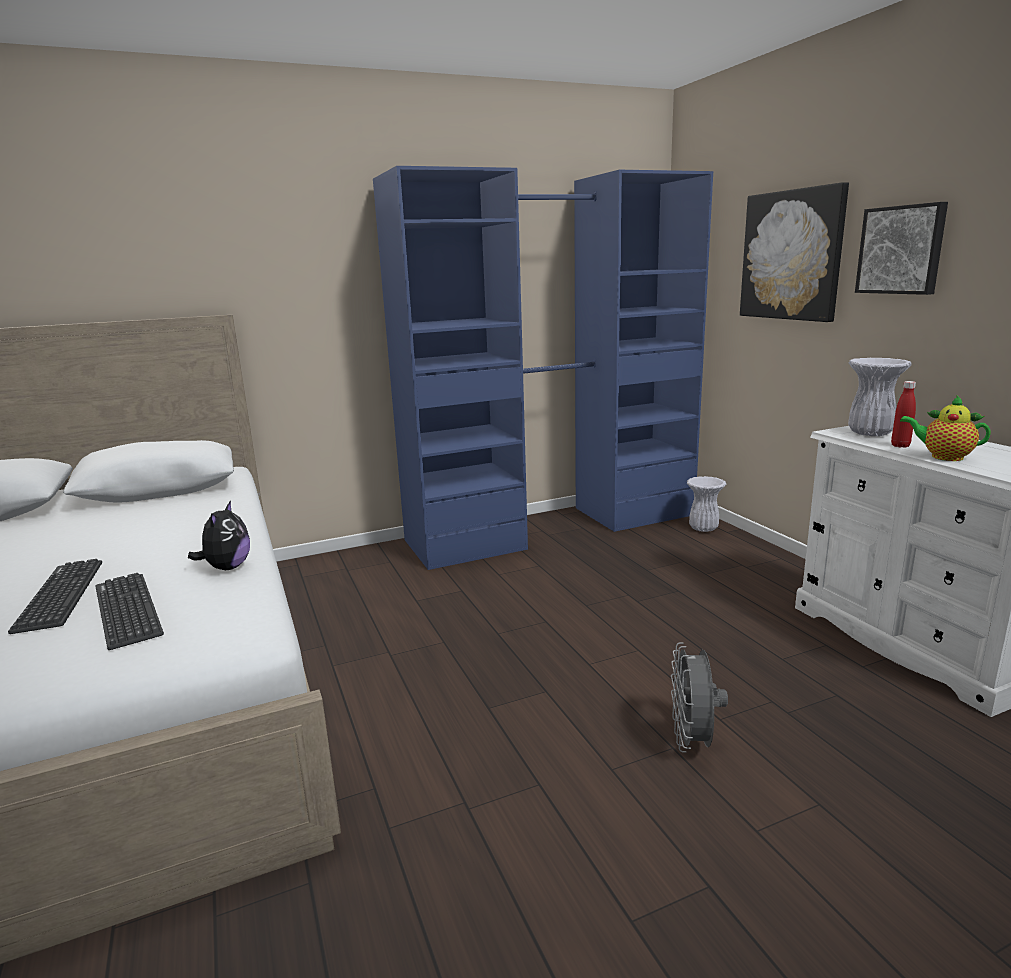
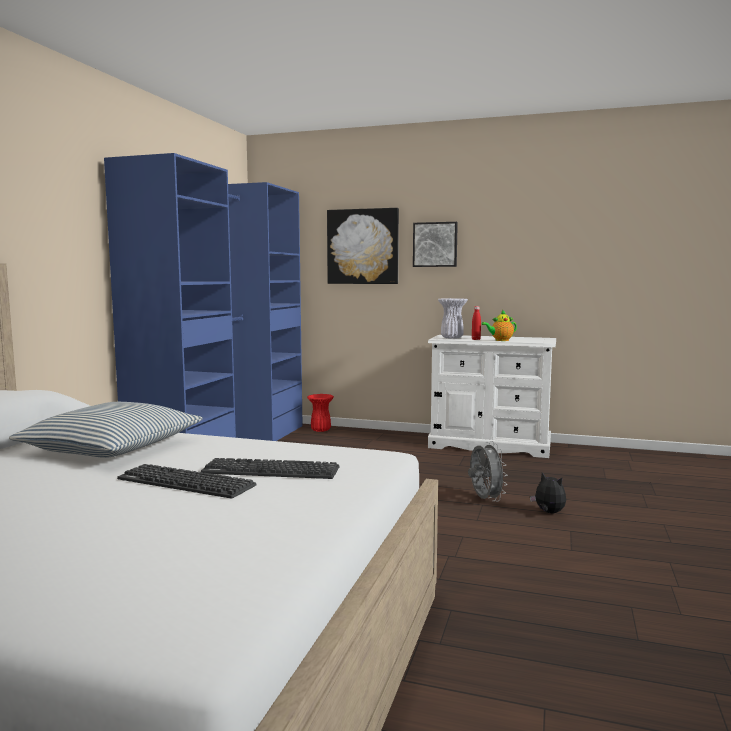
camera: 50 degrees left, 10 degrees down
(167, 525) = (111, 447): none -> pillow
(227, 567) = (259, 446): plush toy -> plush toy (548, 513)
(692, 741) = (484, 500): grey fan -> grey fan turned 150 degrees counterclockwise
(703, 529) = (321, 430): white vase -> red vase

